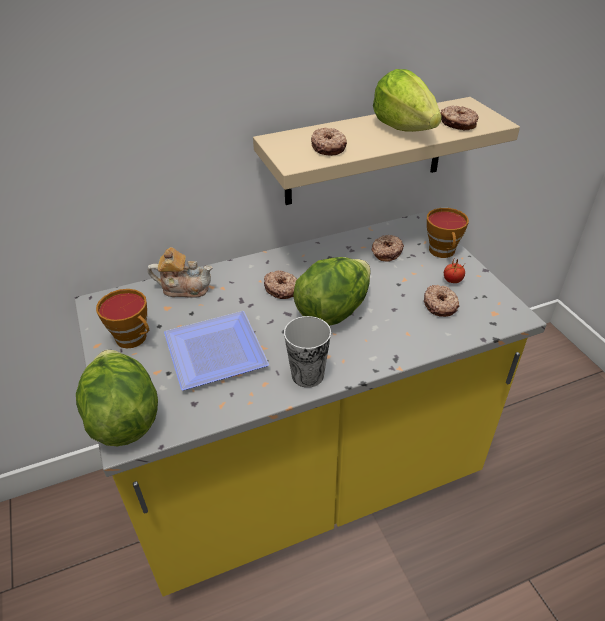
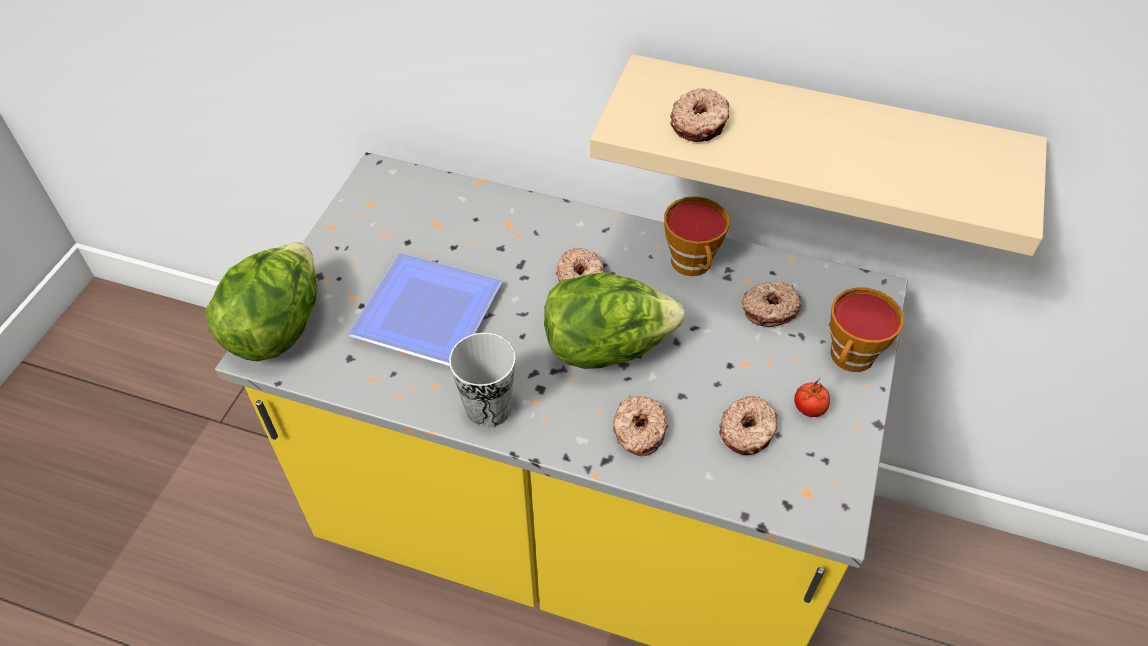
camera: 40 degrees right, 10 degrees up
(134, 339) = (370, 242): cup -> cup (693, 265)
(184, 288) = (479, 209): teapot -> none
(404, 128) = (850, 144): lettuce -> none
(458, 124) = (942, 180): donut -> donut (638, 431)

